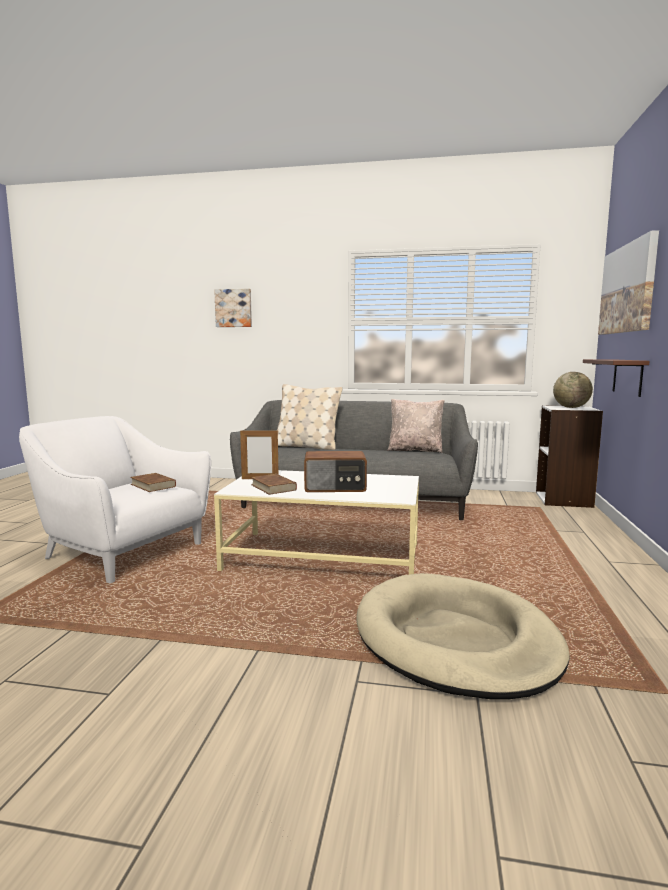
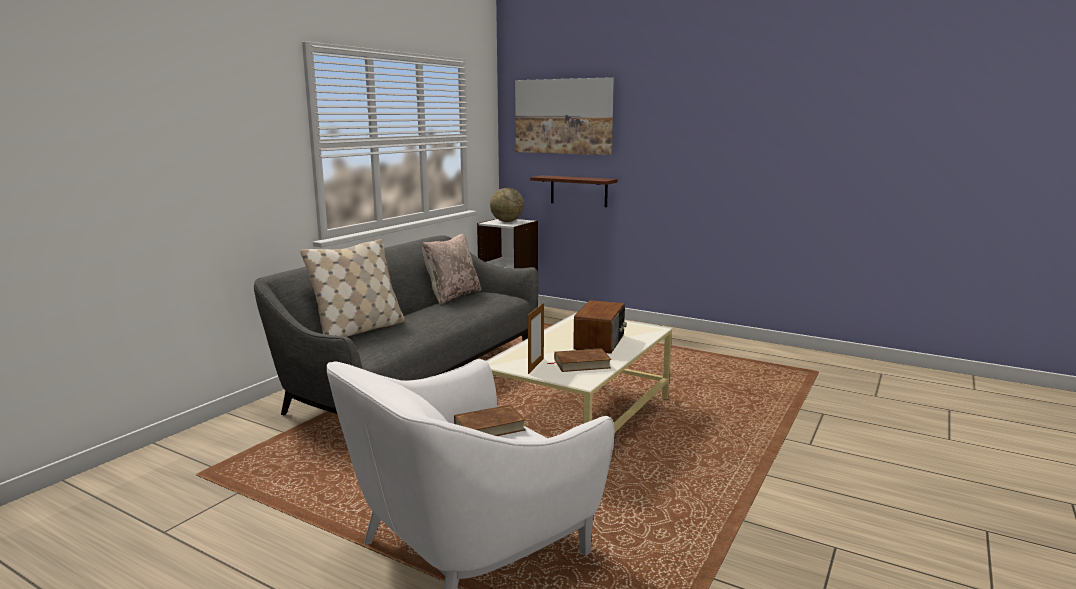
camera: 70 degrees left, 5 degrees up
(234, 308) = (136, 125): picture -> none
(455, 640) = (757, 404): beige dog bed -> none

